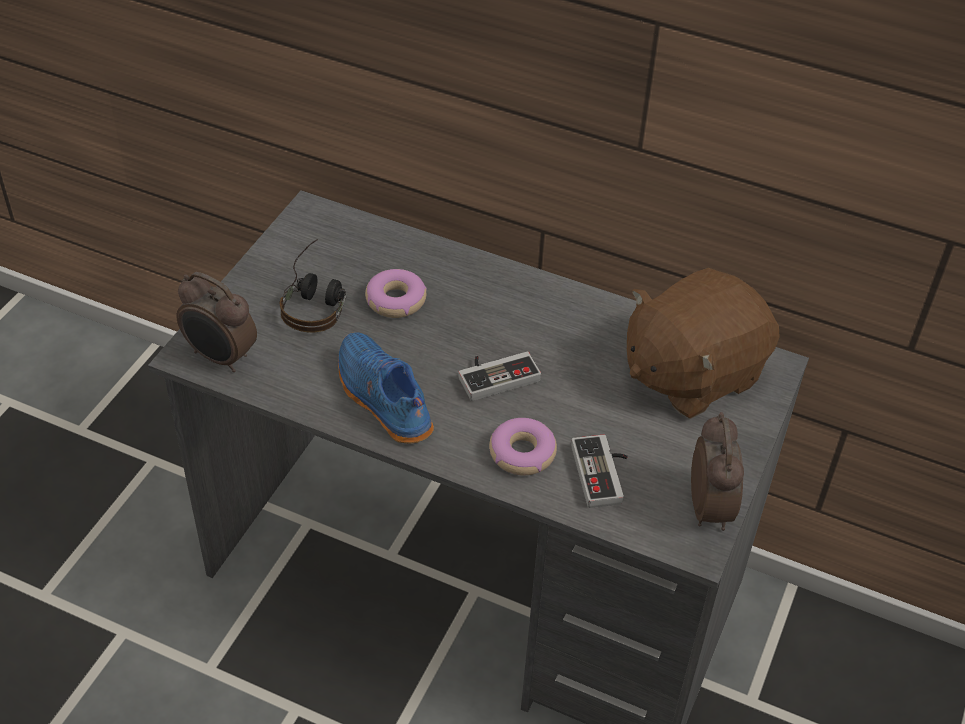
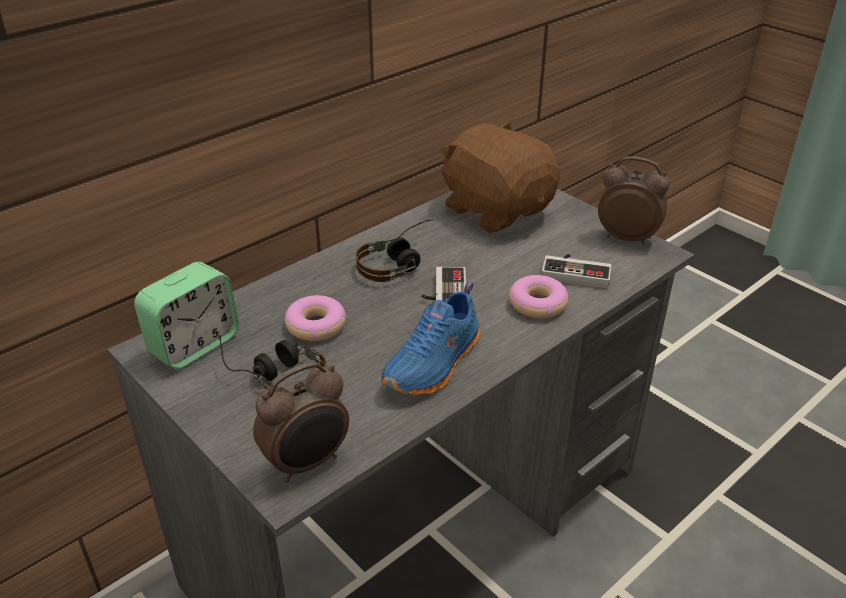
camera: 65 degrees left, 10 degrees down
(329, 236) = (194, 345): none -> alarm clock
(381, 399) = (435, 364): blue shoe -> blue shoe turned 45 degrees counterclockwise
(532, 325) = (400, 263): none -> headphones
(691, 373) = (496, 209): brown plush toy -> brown plush toy turned 150 degrees clockwise

